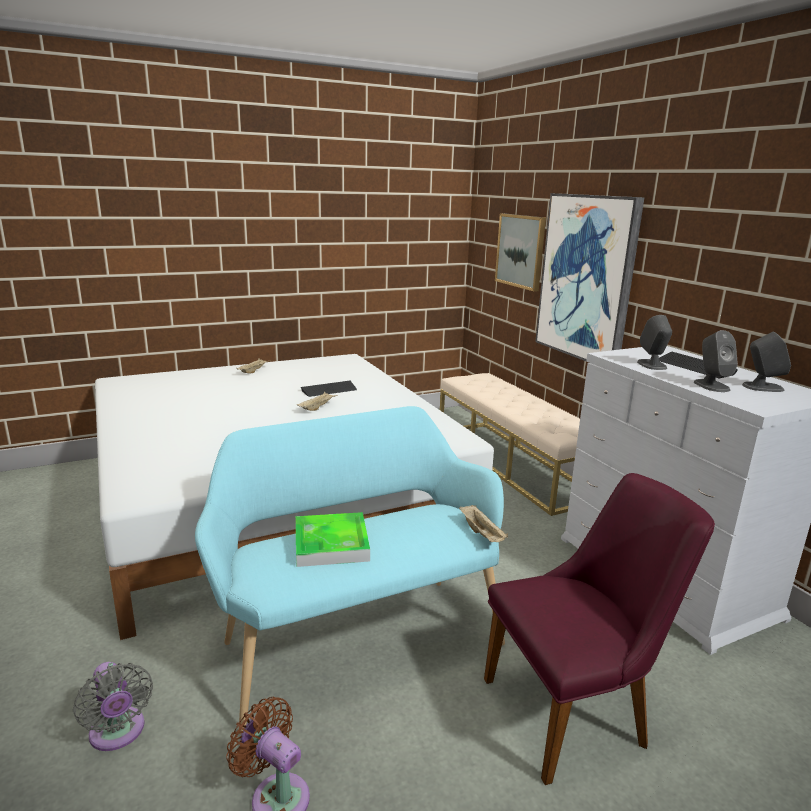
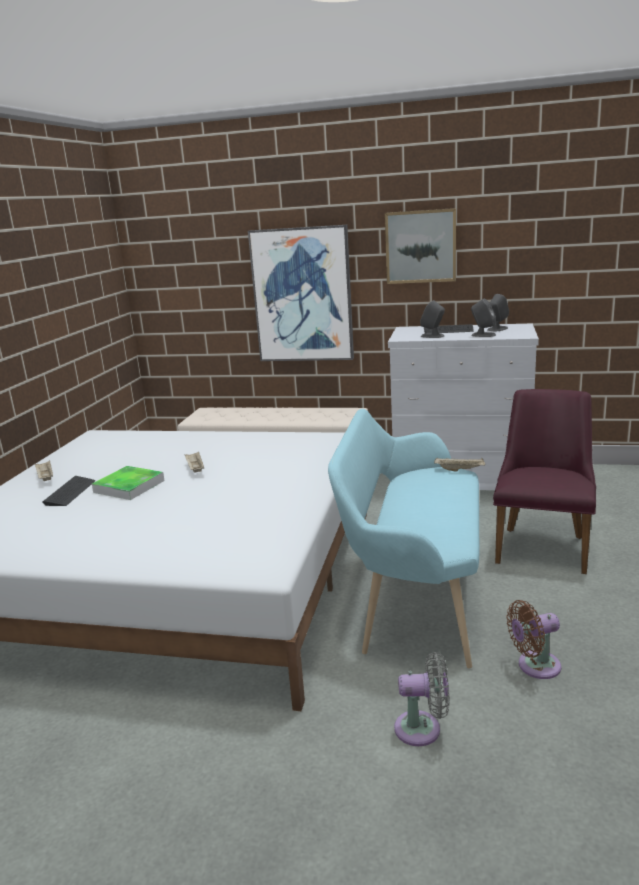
camera: 50 degrees left, 0 degrees up
(329, 390) = (162, 457): keyboard -> keyboard (70, 492)
(331, 544) = (421, 515): tray -> tray (129, 486)
(520, 251) = (213, 286): picture -> picture (420, 246)

